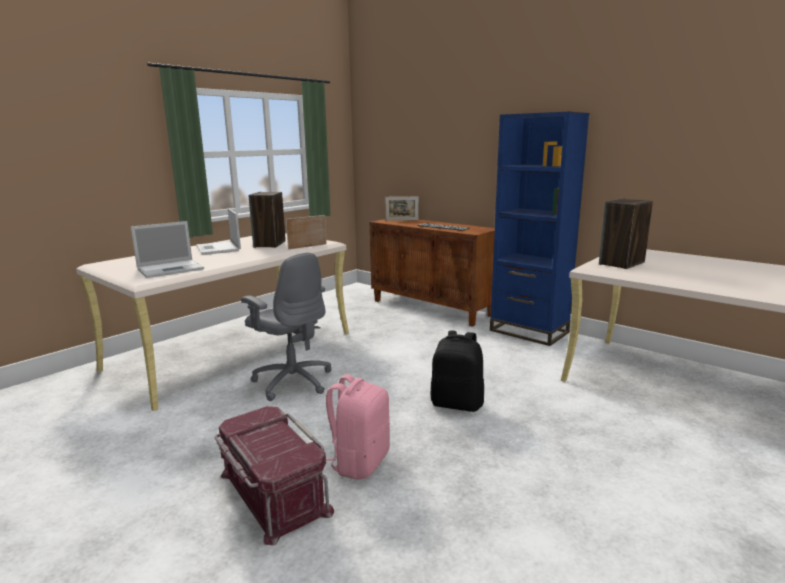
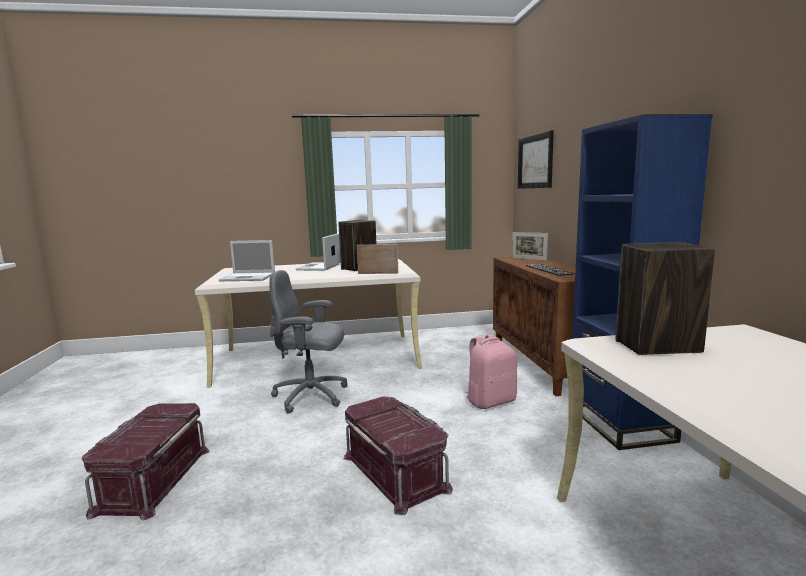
camera: 40 degrees right, 5 degrees down
(292, 381) = (312, 396): grey office chair -> grey office chair turned 105 degrees clockwise
(359, 462) = (234, 486): pink backpack -> pink backpack (491, 401)
(388, 131) = (535, 162): none -> picture
(457, 404) = (396, 472): black backpack -> red storage box

